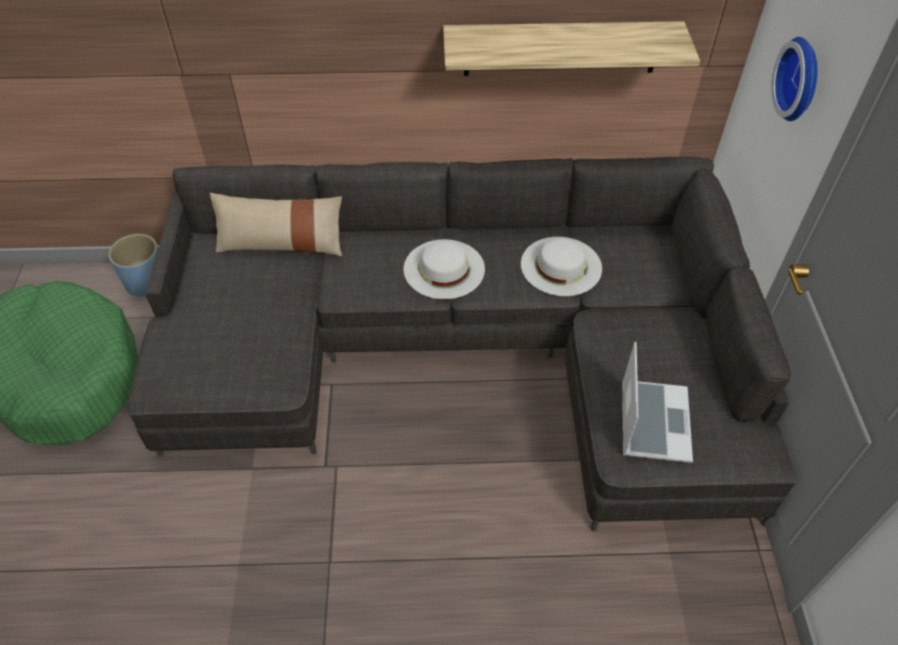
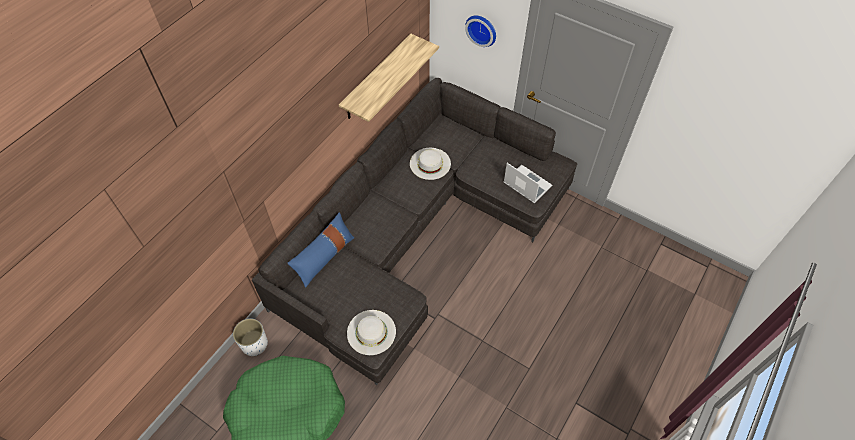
camera: 55 degrees left, 5 degrees up
(147, 282) = (254, 344): blue planter -> white planter
(281, 244) = (324, 257): beige pillow -> blue pillow
(444, 269) = (396, 204): white hat -> white hat (371, 332)

